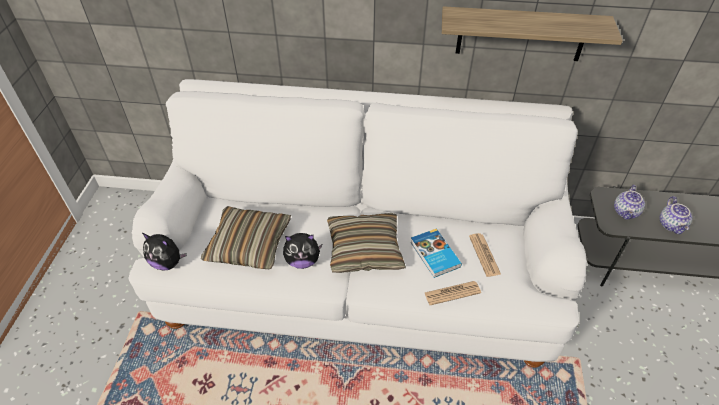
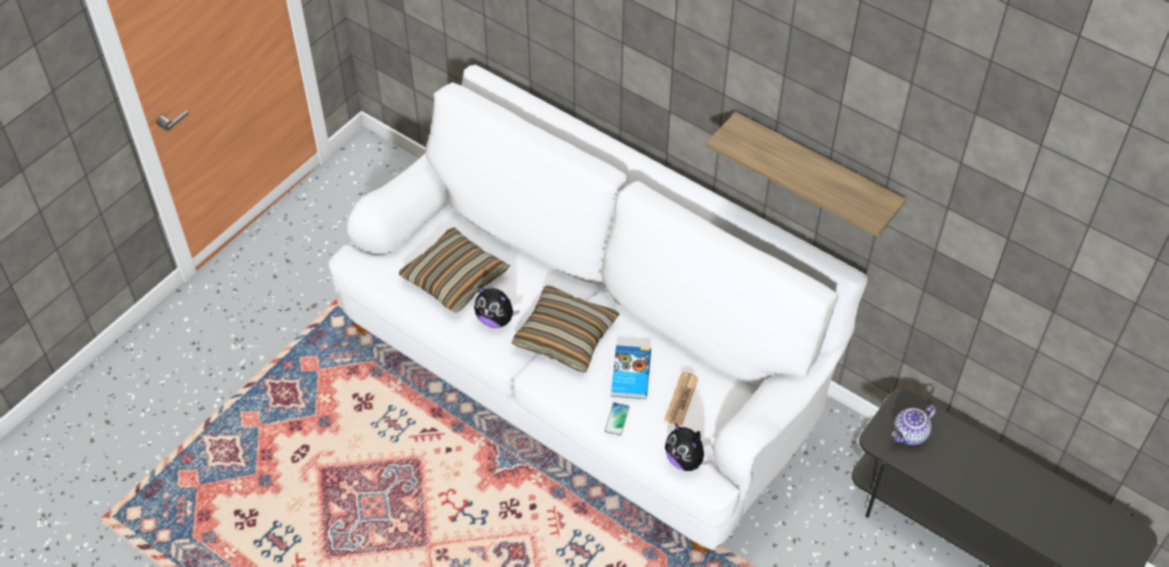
camera: 30 degrees right, 5 degrees up
(168, 262) = (370, 262): plush toy -> plush toy (685, 460)
(452, 293) = (617, 419): newspaper -> phone
(672, 225) = (951, 474): teapot -> none

